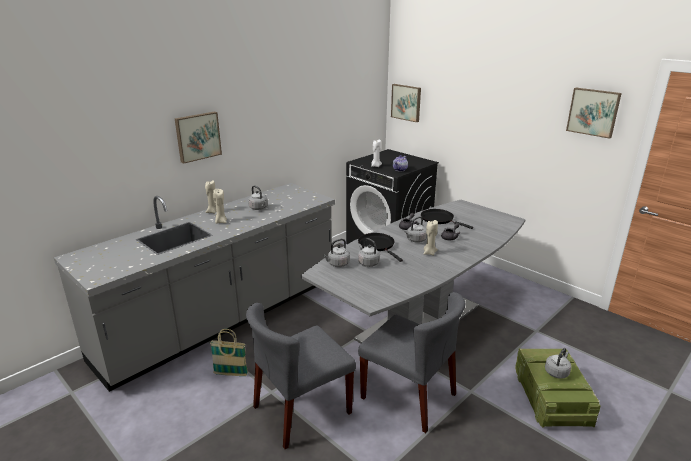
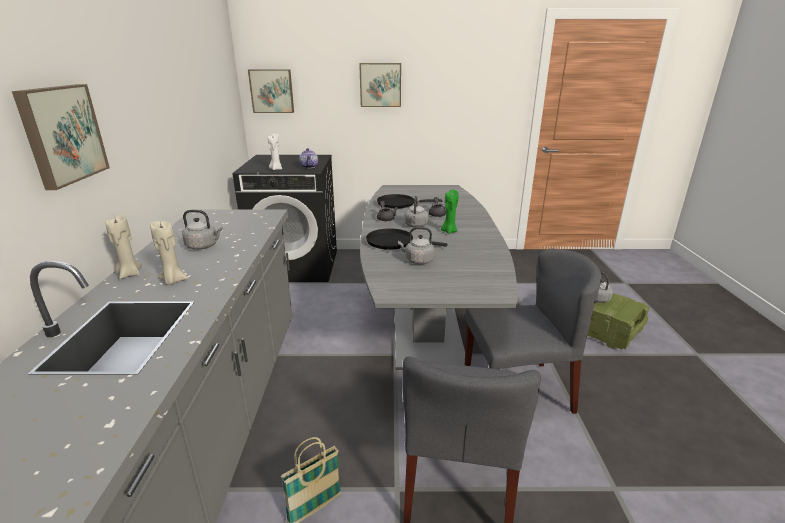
camera: 45 degrees left, 0 degrees up
(337, 264) = (392, 274): grey kettle -> none
(429, 253) = (449, 231): beige candle -> green candle
(593, 112) = (493, 67): picture -> picture (380, 85)

